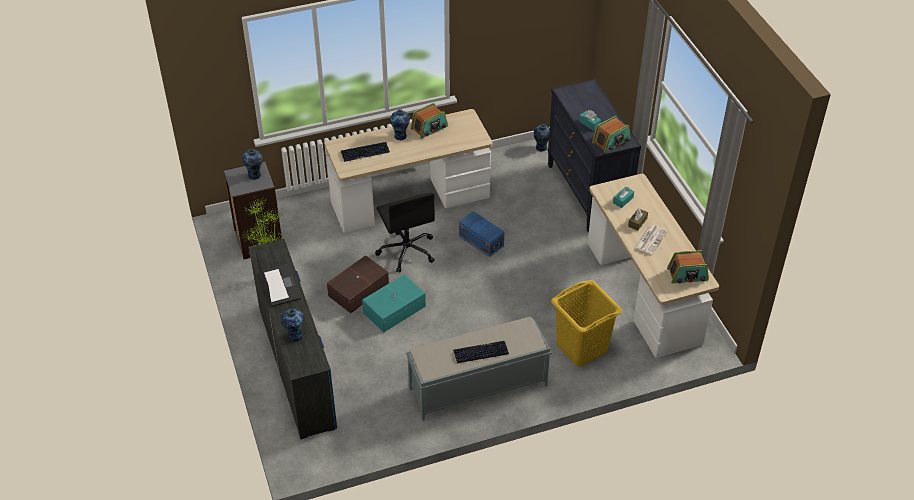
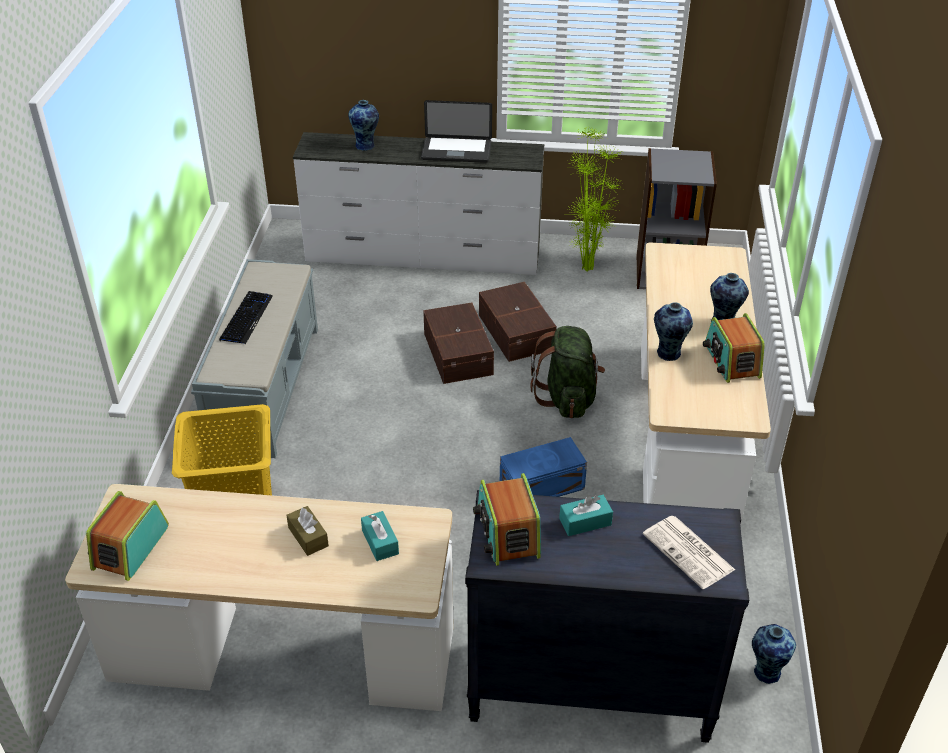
camera: 115 degrees right, 5 degrees down
(255, 175) = (685, 170): vase -> vase (668, 354)
(297, 365) = (423, 256): blue dresser -> white dresser
(365, 152) = (697, 278): keyboard -> none
(393, 309) = (459, 353): turquoise storage box -> brown storage box
(407, 251) = (567, 398): black office chair -> green backpack
(650, 239) = (252, 536): newspaper -> newspaper (689, 552)

